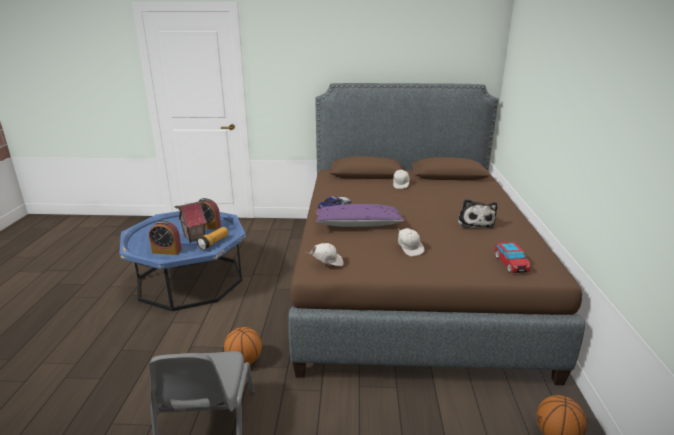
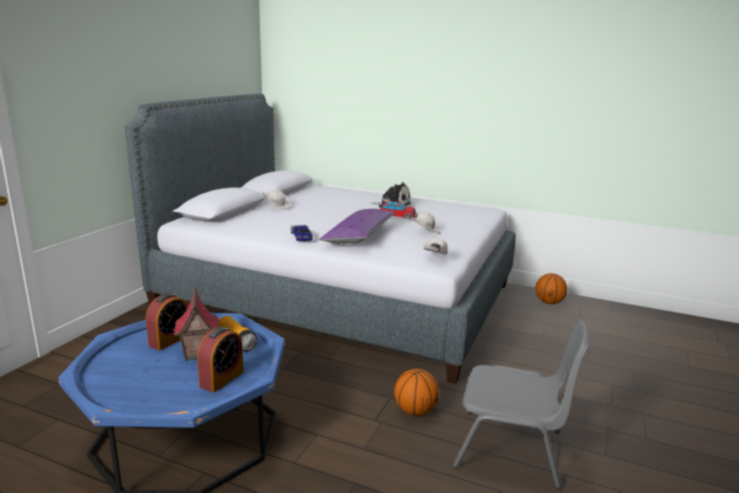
camera: 70 degrees left, 5 degrees down
(408, 281) = (338, 296): brown bed -> grey bed
(510, 263) = (469, 213): toy car -> toy car (397, 216)

